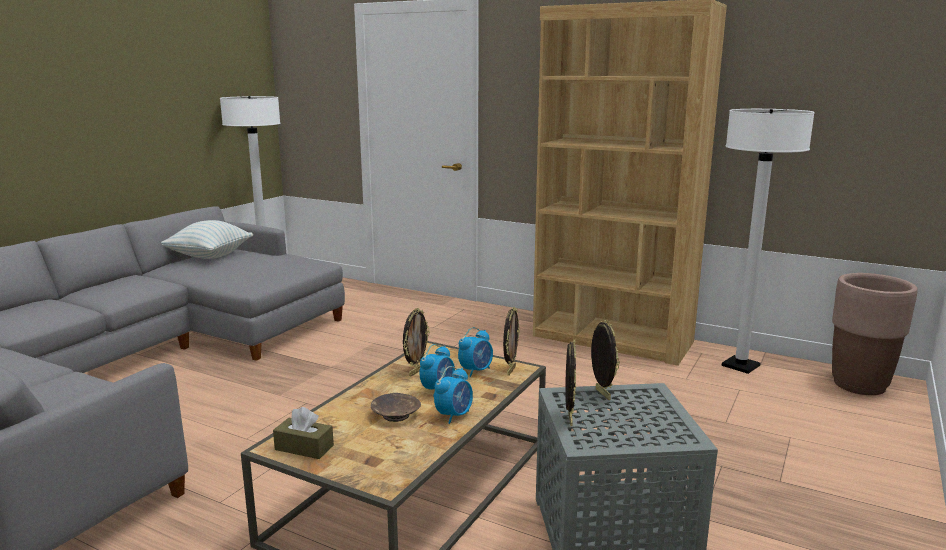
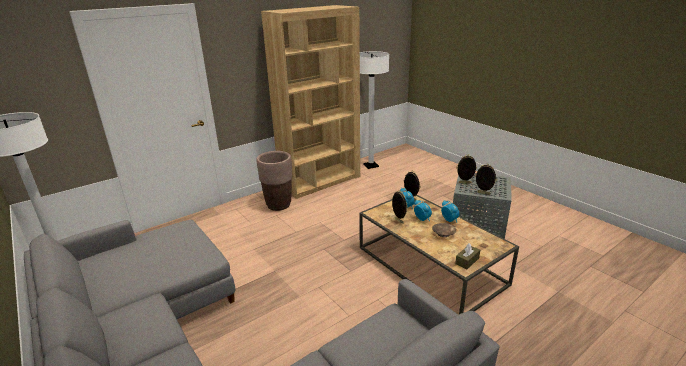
camera: 65 degrees left, 10 degrees up
(209, 256) = (103, 271): pillow -> none
(859, 385) = (402, 153): brown planter -> brown planter (279, 205)

